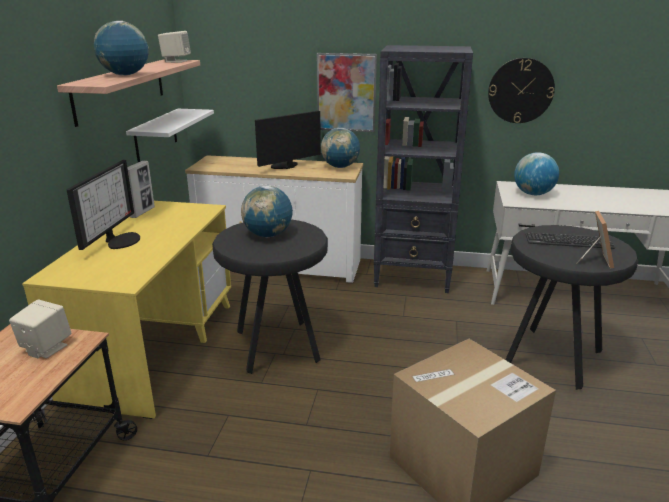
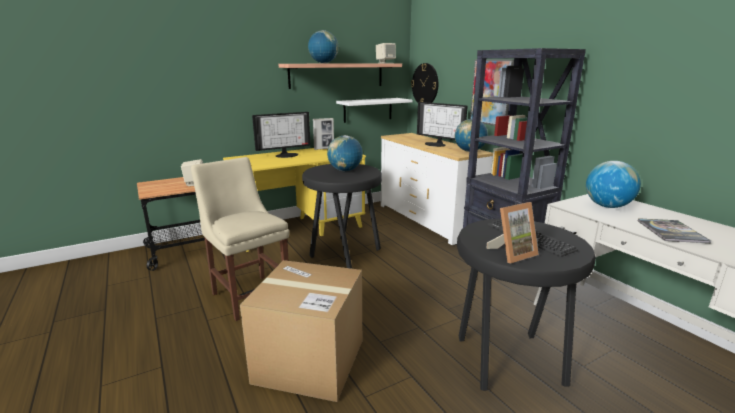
camera: 50 degrees right, 5 degrees down
(276, 460) = (249, 294): none -> beige chair
(285, 166) = (436, 144): monitor -> monitor turned 150 degrees counterclockwise
(520, 91) = (636, 96): wall clock -> wall clock (425, 84)
(598, 202) = (671, 231): none -> book

